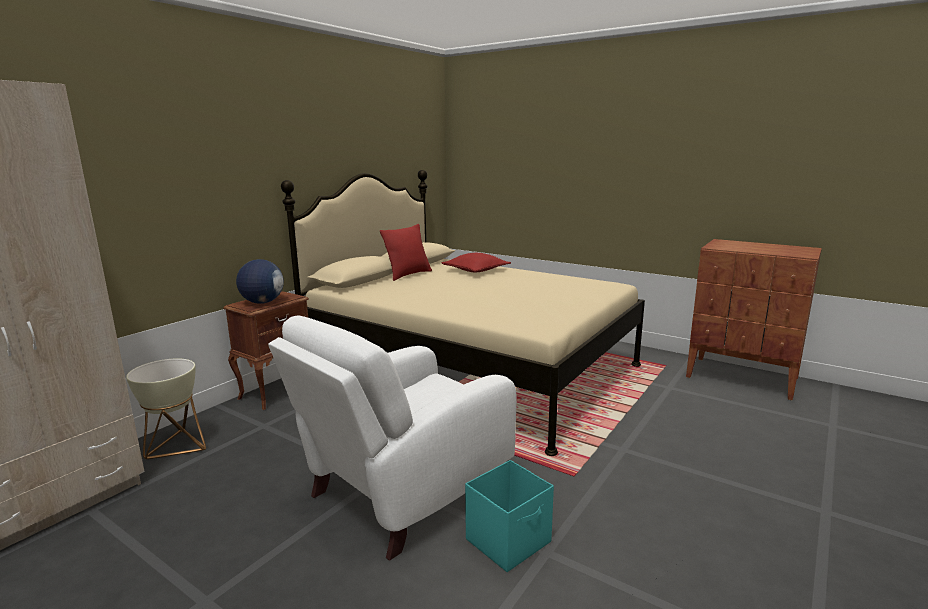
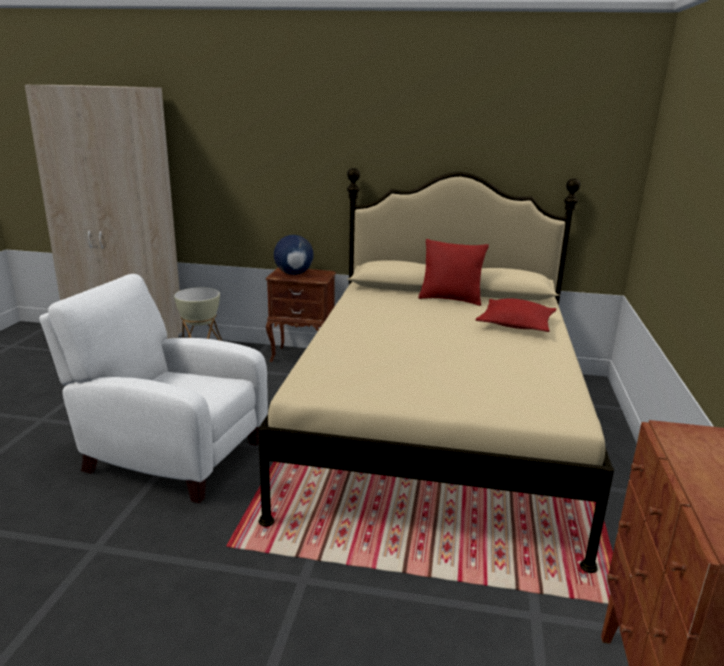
camera: 65 degrees right, 5 degrees up
(509, 541) = (110, 523): turquoise storage box -> none

